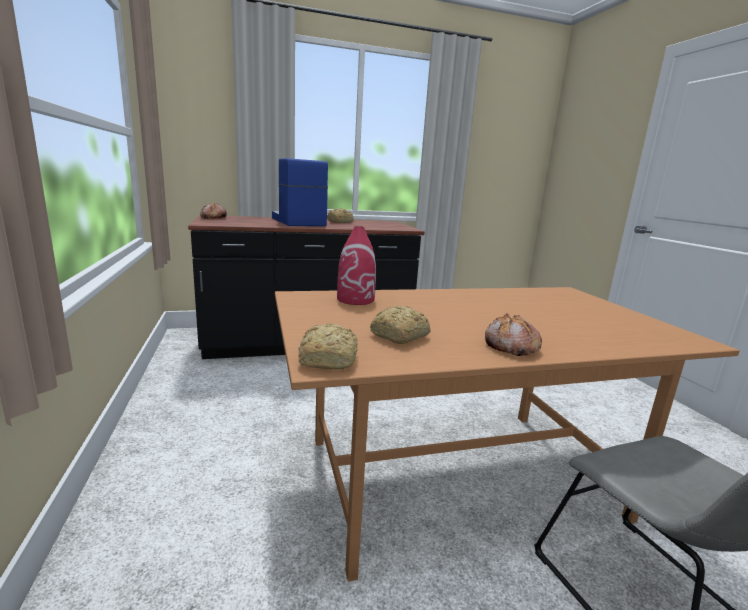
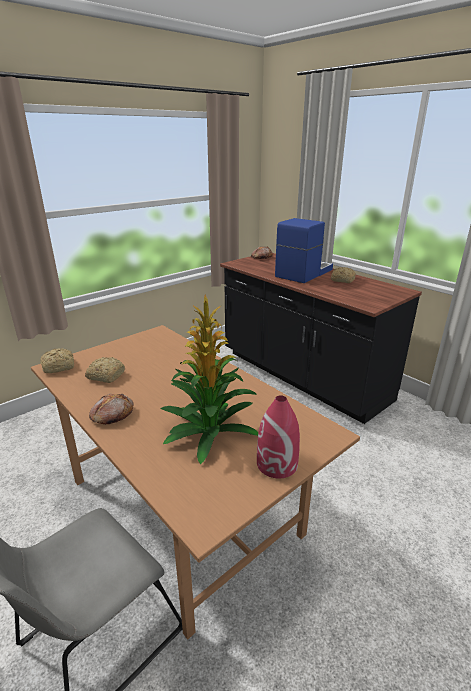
camera: 65 degrees right, 10 degrees up
(356, 299) = (169, 348): red vase -> red vase (277, 464)
(557, 317) = (208, 431): none -> potted plant

